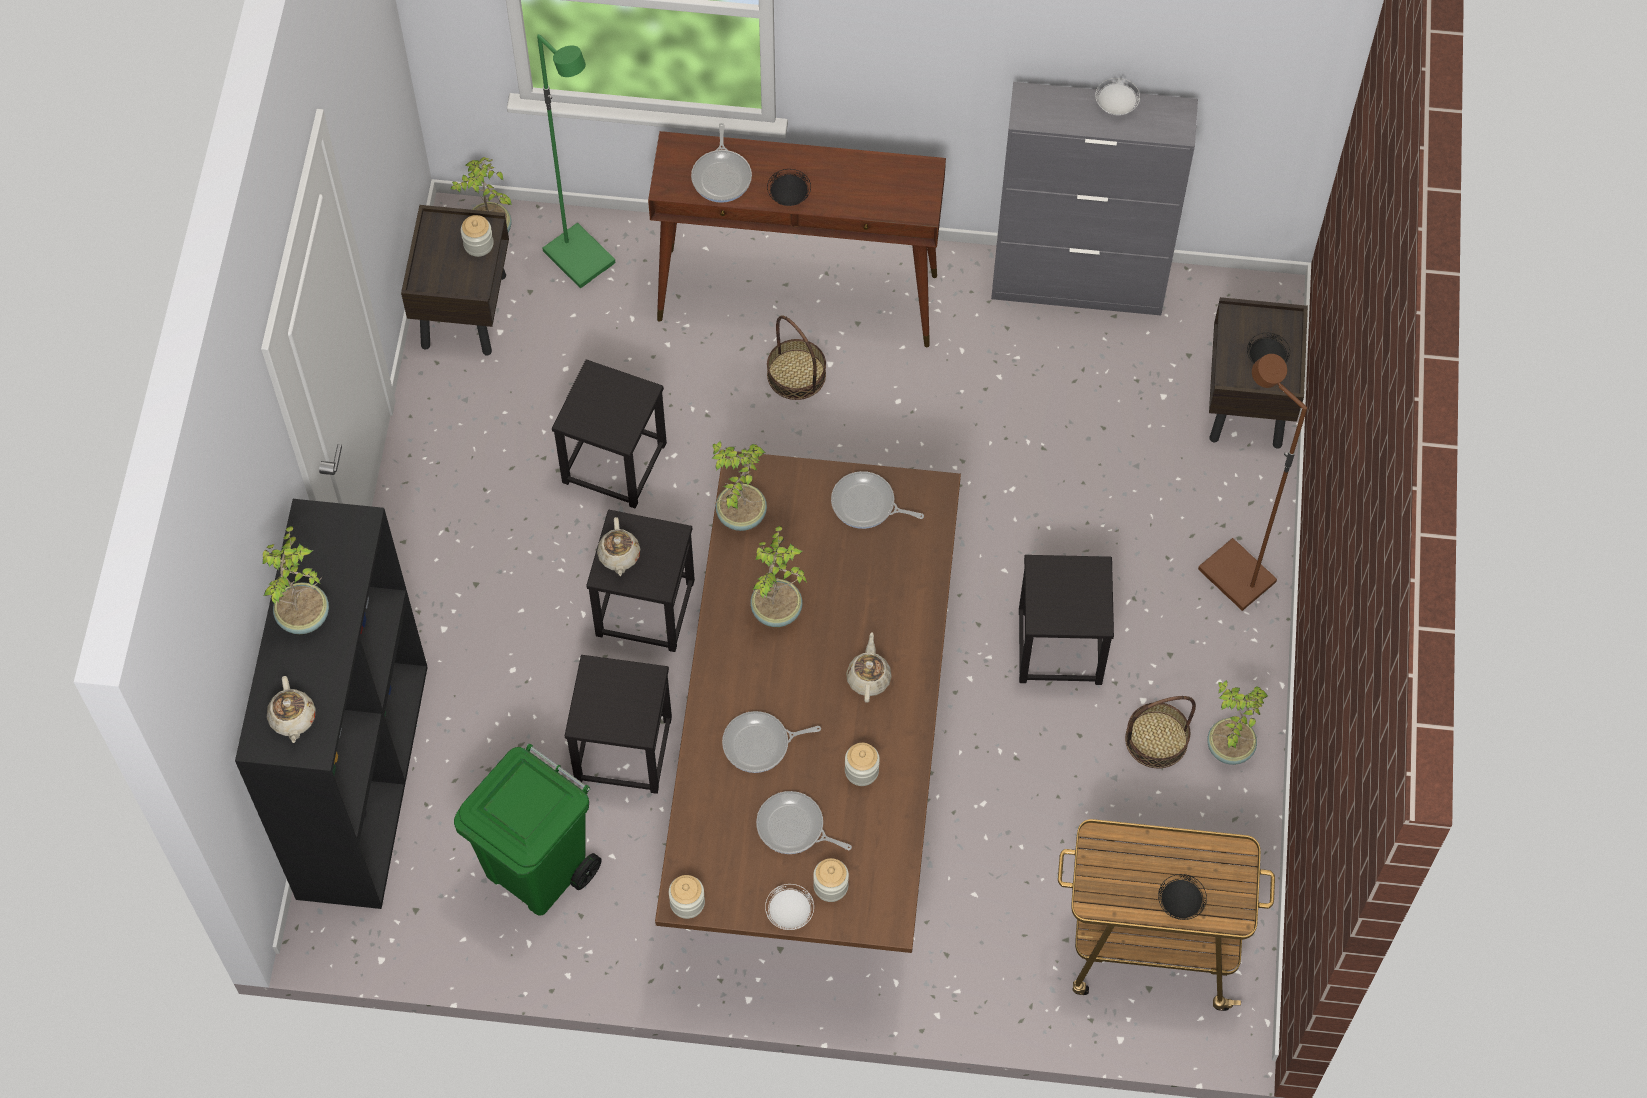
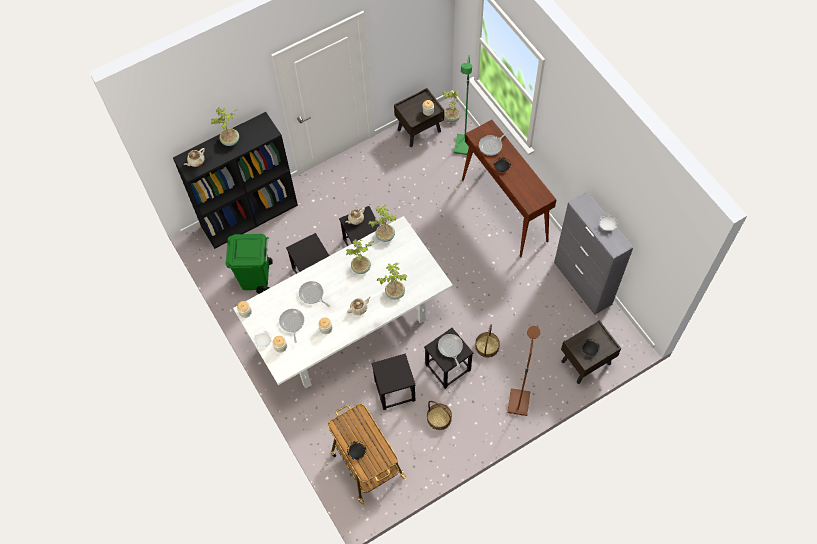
camera: 55 degrees right, 0 degrees up
(615, 463) = (404, 204): black stool -> black stool (394, 391)
(796, 374) = (477, 229): basket -> basket (487, 346)
(814, 769) = (348, 327): brown dining table -> white dining table
(866, 505) = (418, 266): frying pan -> frying pan (450, 348)
(1228, 747) = (454, 442): potted plant -> potted plant (394, 292)

